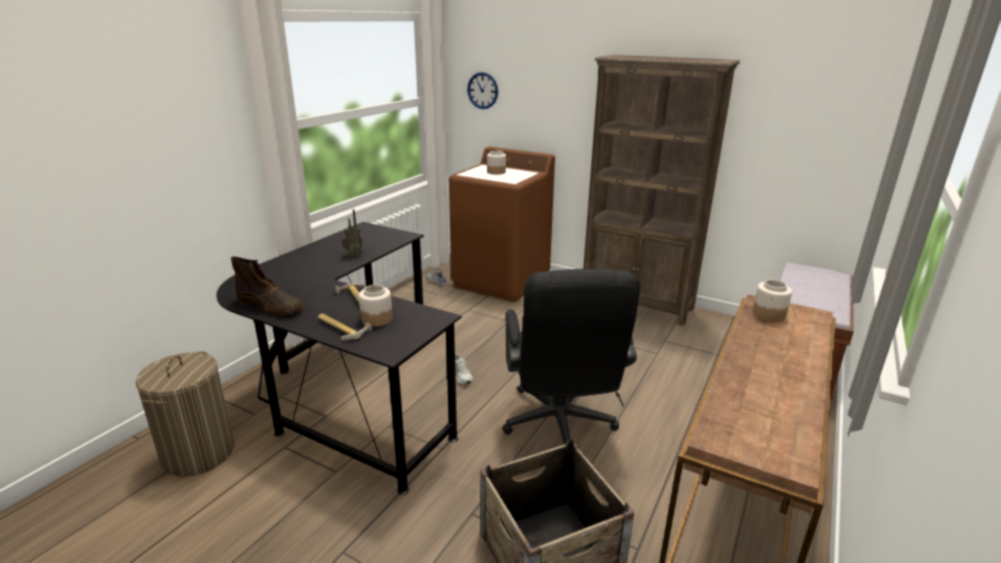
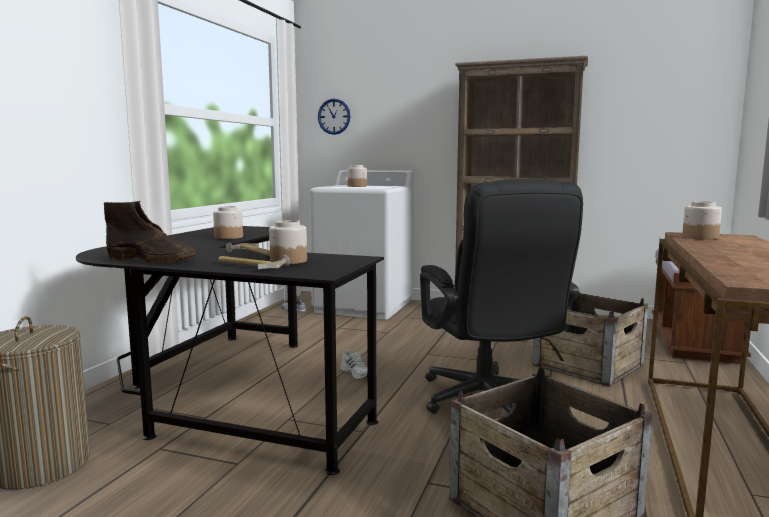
camera: 10 degrees left, 15 degrees down
(353, 255) = (229, 237): radio -> jar
(501, 281) = (364, 306): brown washing machine -> white washing machine
(673, 387) = (588, 365): none -> crate

